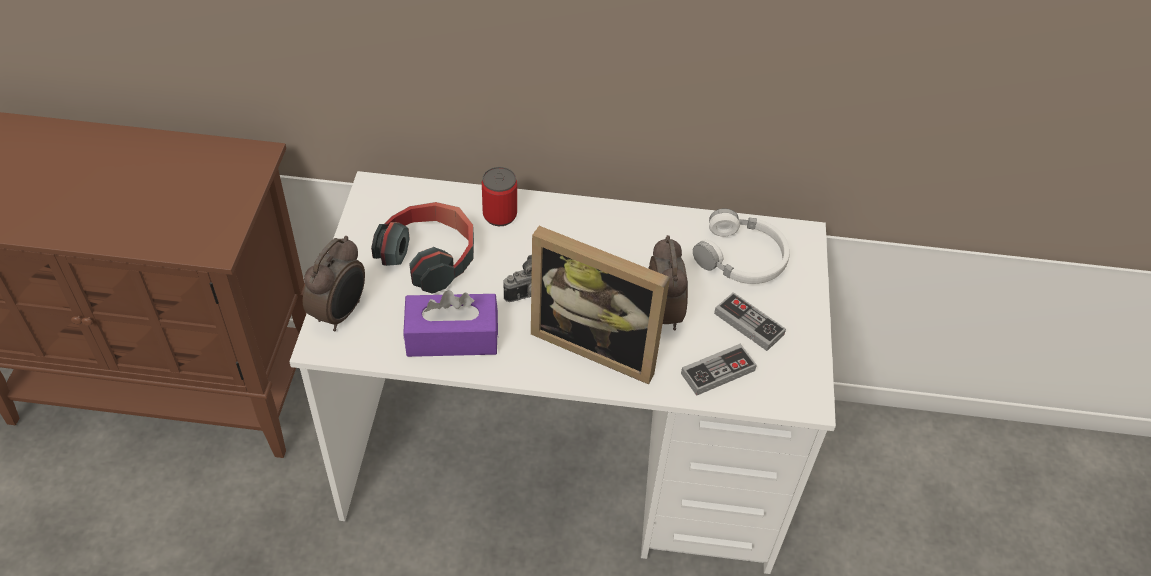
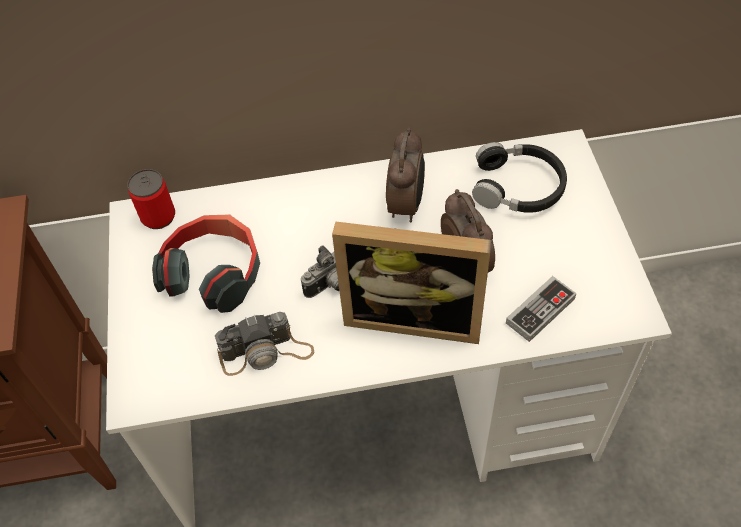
camera: 10 degrees left, 5 degrees up
(341, 313) = (143, 360): alarm clock -> alarm clock (406, 205)
(452, 337) = (266, 352): purple tissue box -> camera
(499, 215) = (269, 209): can -> can (158, 217)
(741, 258) = (518, 187): white headphones -> black headphones
(748, 324) = (550, 252): game controller -> none

